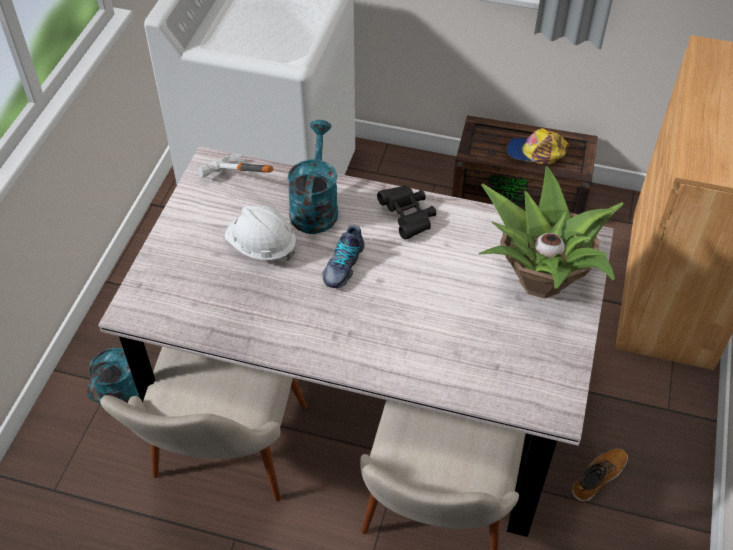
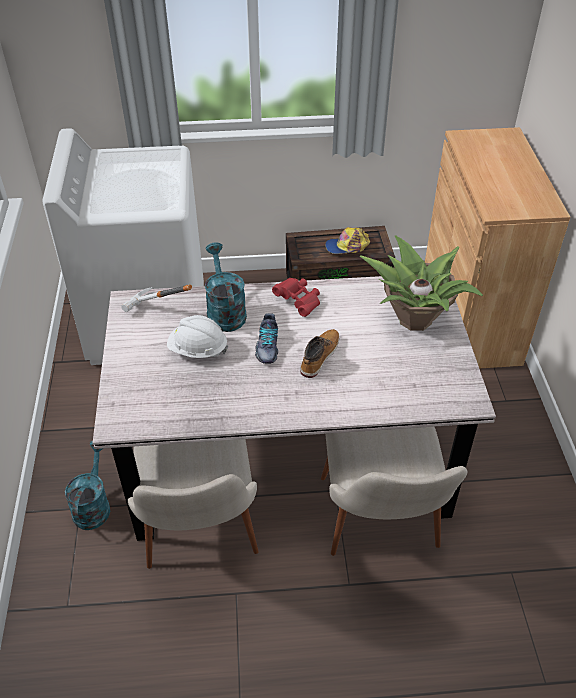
camera: 20 degrees left, 5 degrees down
(408, 218) = (299, 301): black binoculars -> red binoculars
(597, 477) = (480, 461): boot -> boot (319, 356)

